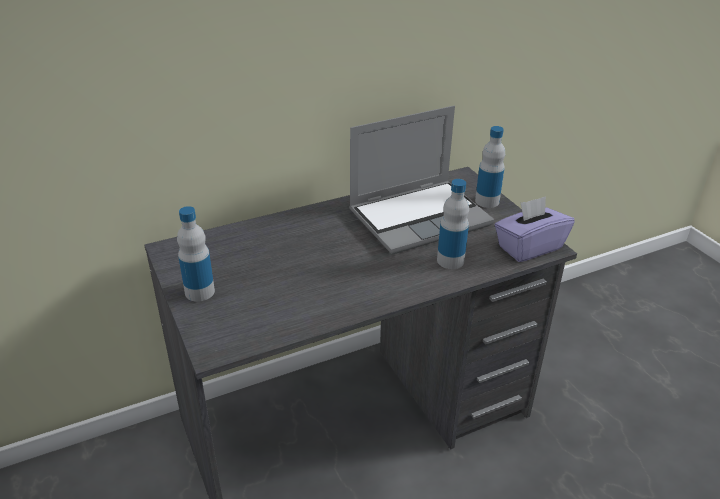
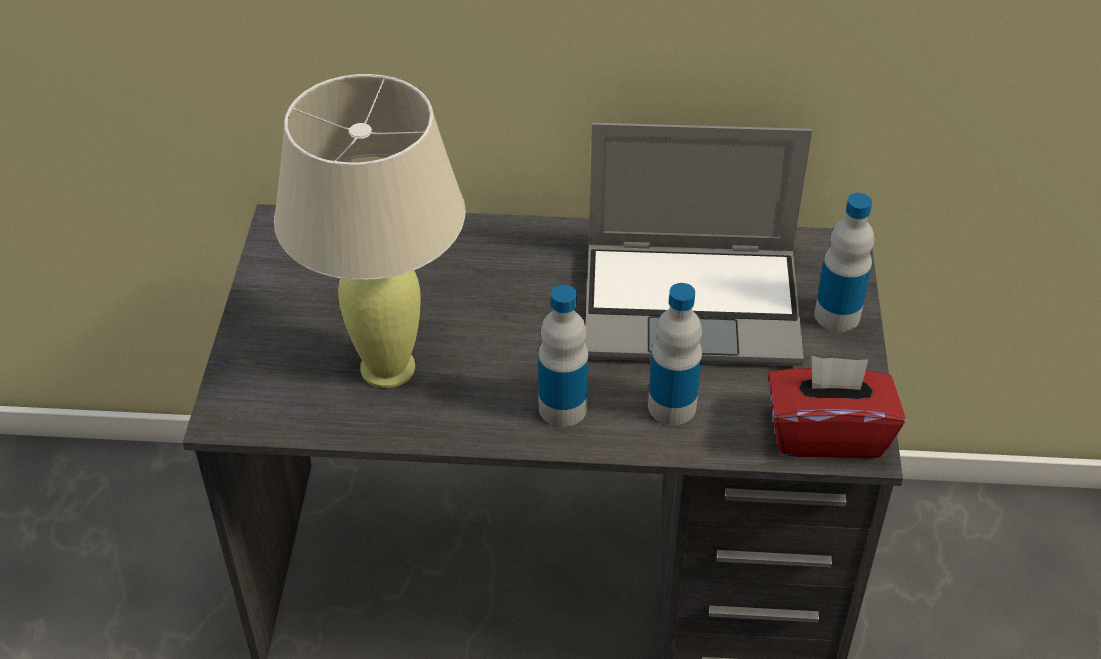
camera: 30 degrees right, 10 degrees up
(199, 292) = (273, 315): bottle -> bottle (562, 408)
(290, 294) = (388, 368): none -> beige table lamp
(529, 247) = (826, 433): purple tissue box -> red tissue box

